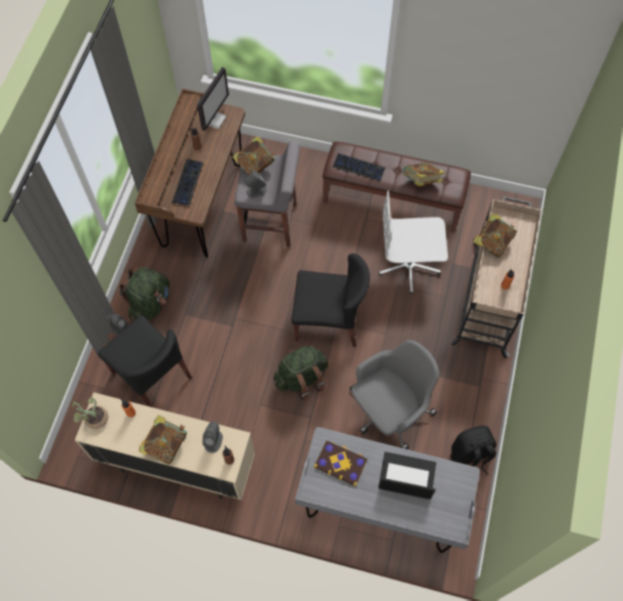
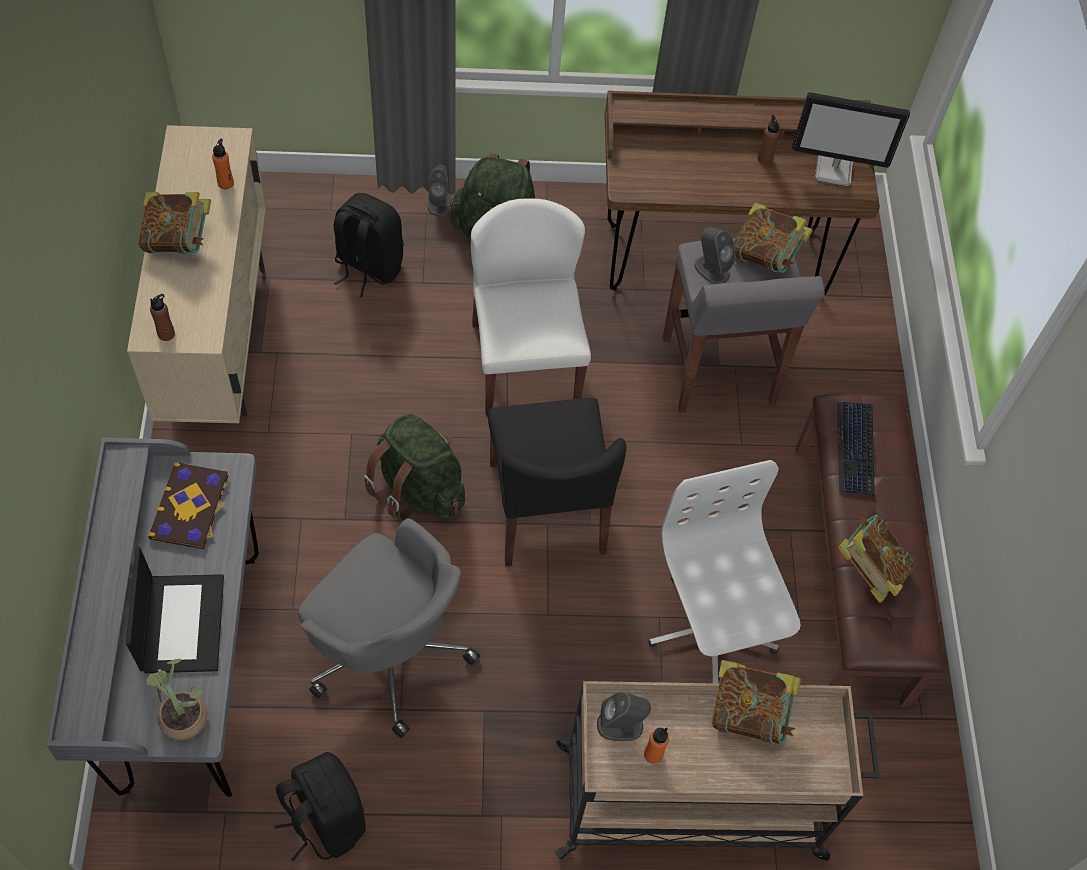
camera: 70 degrees right, 5 degrees down
(94, 419) = (206, 139): potted plant -> potted plant (182, 713)
(152, 375) = (367, 266): black chair -> black backpack
(187, 183) = (684, 162): keyboard -> none
(213, 441) = (196, 304): grey speaker -> grey speaker (620, 725)
(240, 310) = (525, 363): none -> white chair

